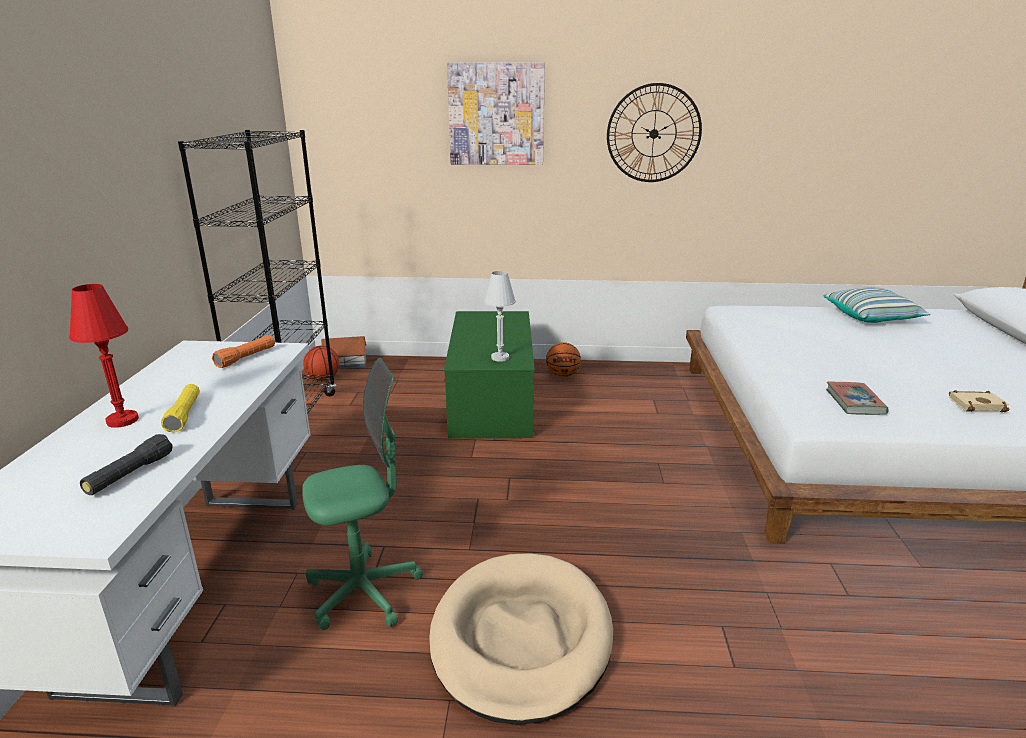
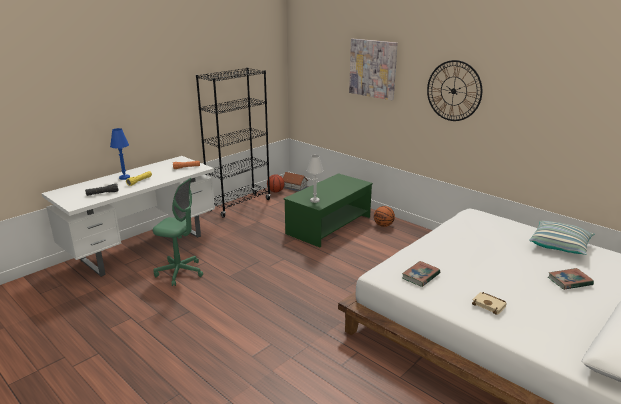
camera: 40 degrees right, 0 degrees up
(122, 420) = (124, 178): red table lamp -> blue table lamp
(521, 639) = (201, 309): beige dog bed -> none
(960, 349) = (569, 281): none -> book

